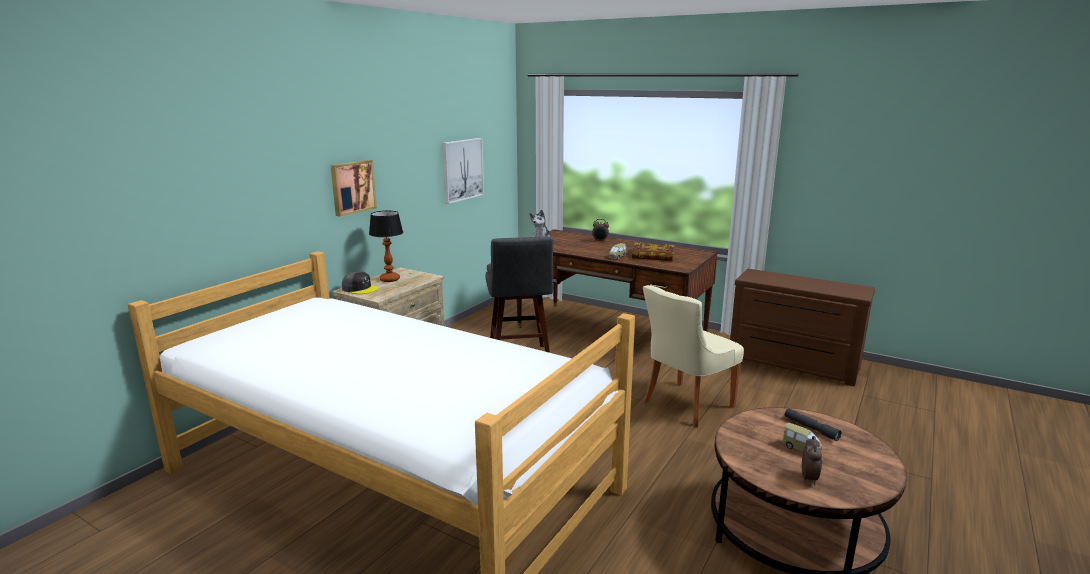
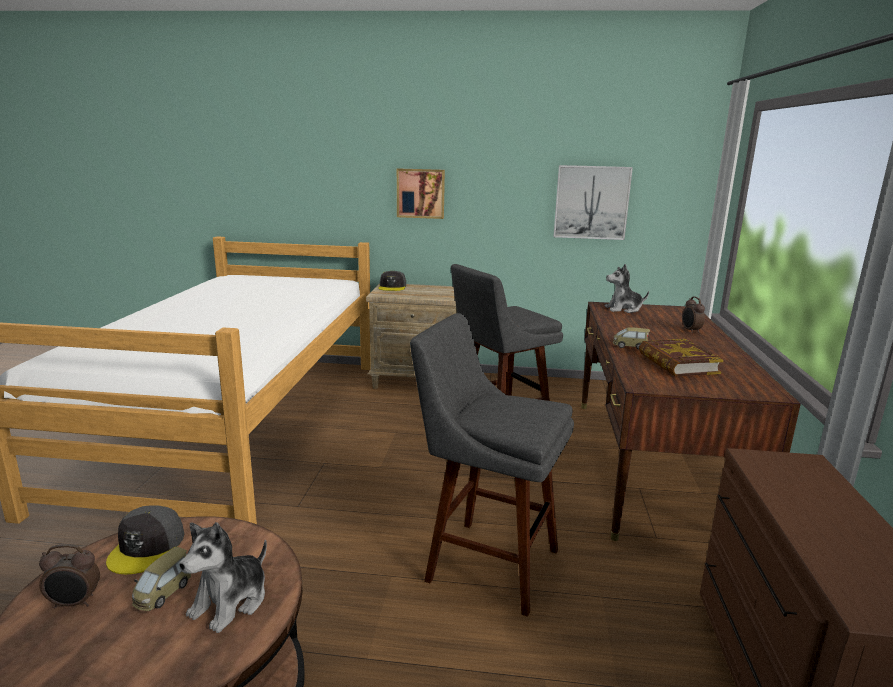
camera: 65 degrees right, 0 degrees up
(389, 279) = (426, 289): table lamp -> none
(685, 405) = (486, 562): beige chair -> grey stool
(751, 454) = (147, 547): none -> grey cap
(811, 428) = (231, 602): grey flashlight -> plush toy

